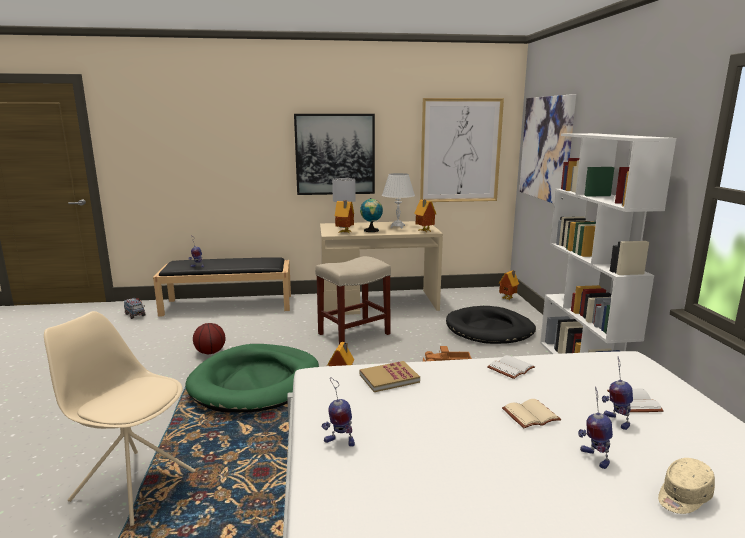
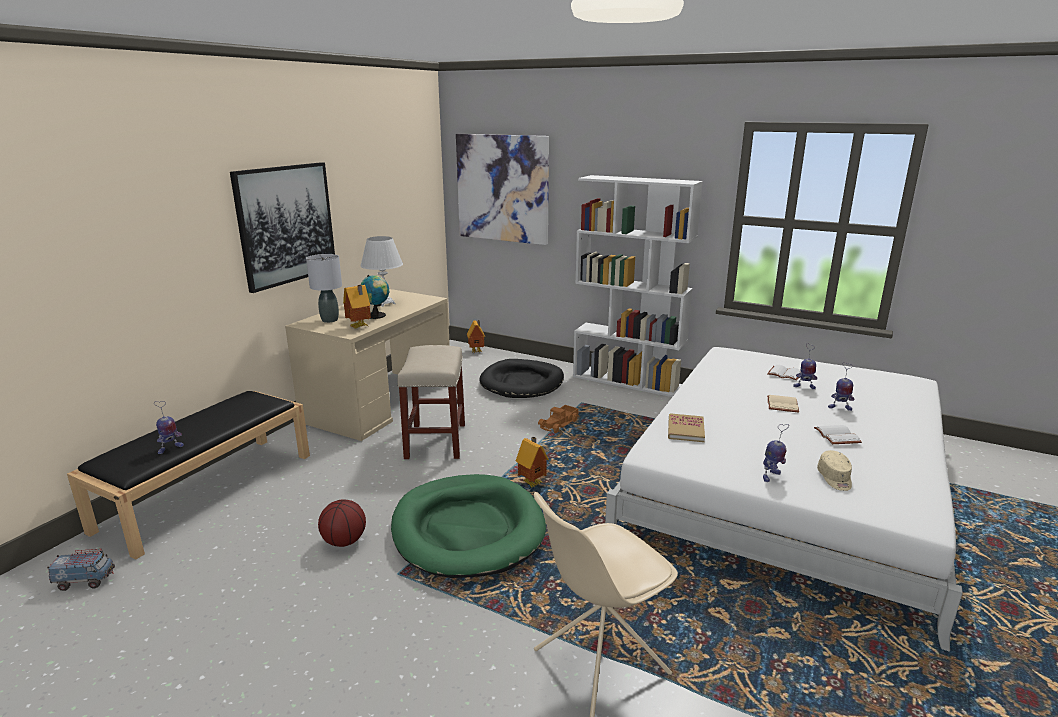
camera: 55 degrees left, 5 degrees up
(424, 231) = (427, 301): toy house -> none
(460, 151) = (402, 199): picture -> none
(510, 367) = (708, 386): white book -> white book (835, 436)
(683, 497) = (888, 403): beige cap -> beige cap (835, 478)

